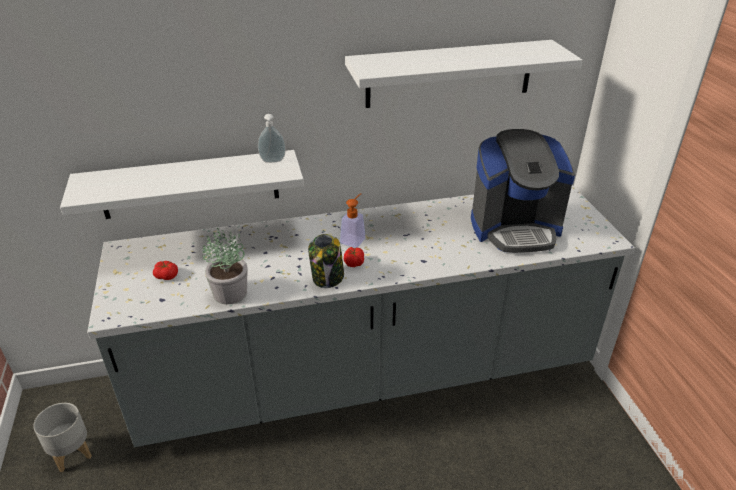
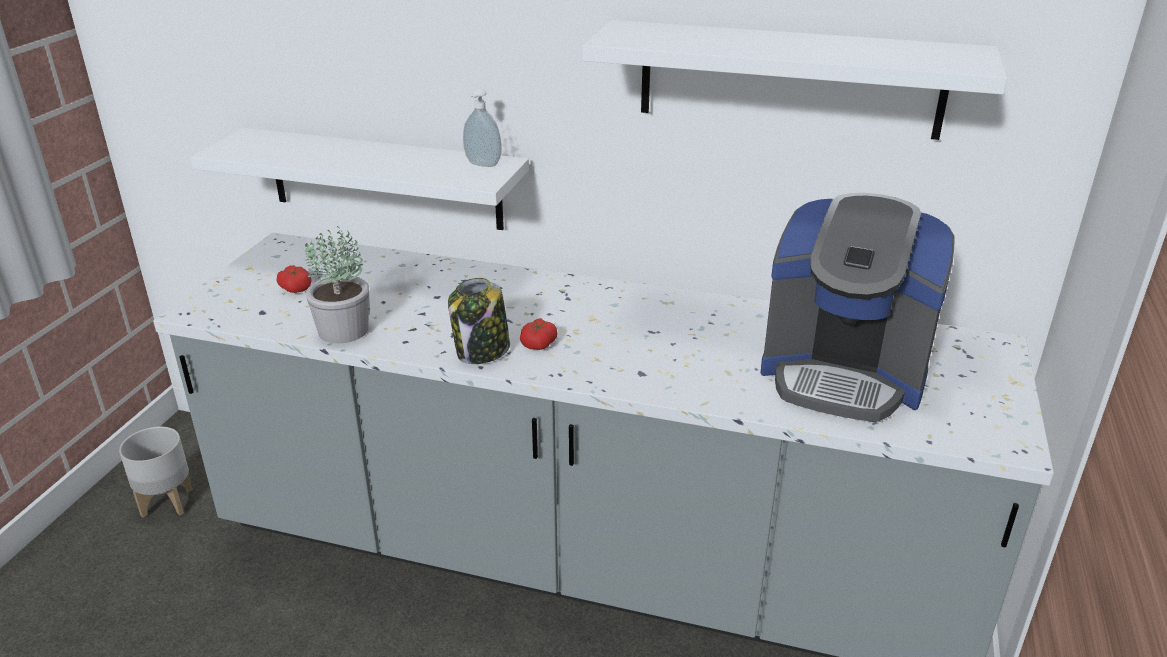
camera: 30 degrees right, 5 degrees down
(354, 238) = (572, 315): soap dispenser -> none

